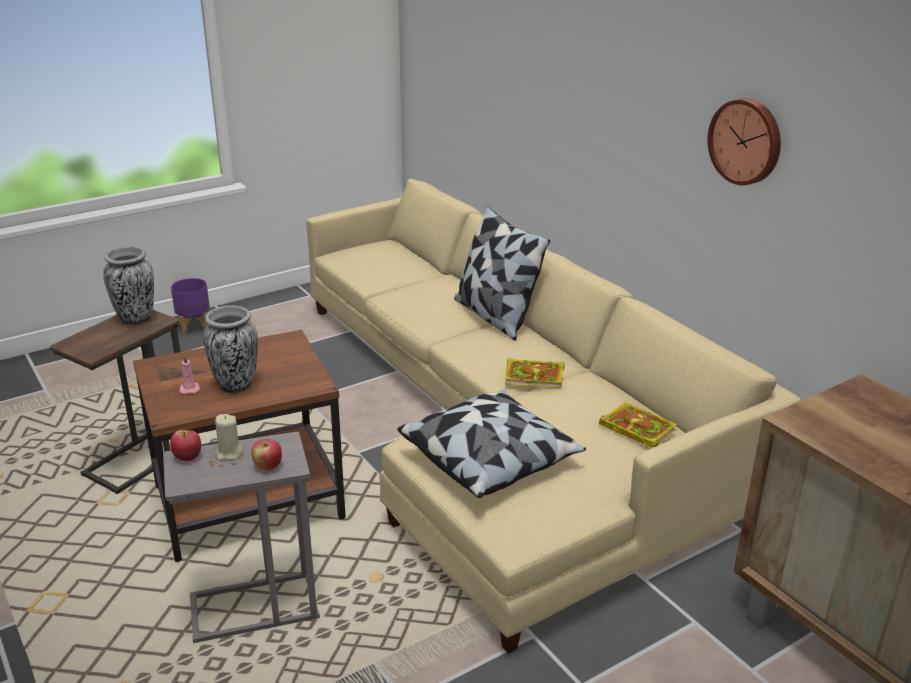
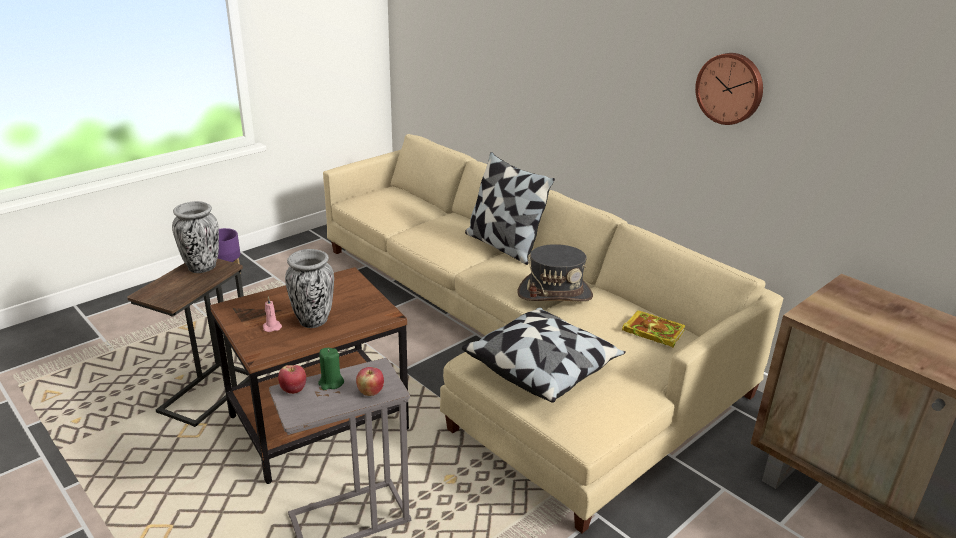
camera: 10 degrees left, 0 degrees up
(229, 453) = (331, 383): beige candle -> green candle
(535, 376) = (555, 294): book -> grey hat

